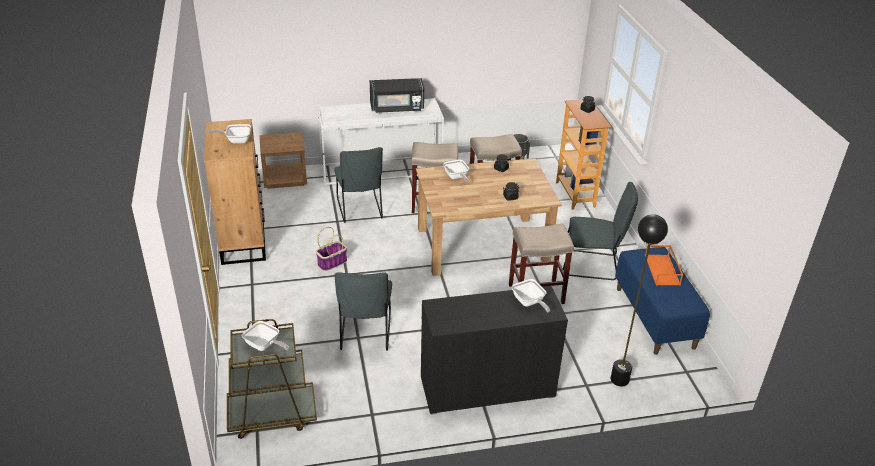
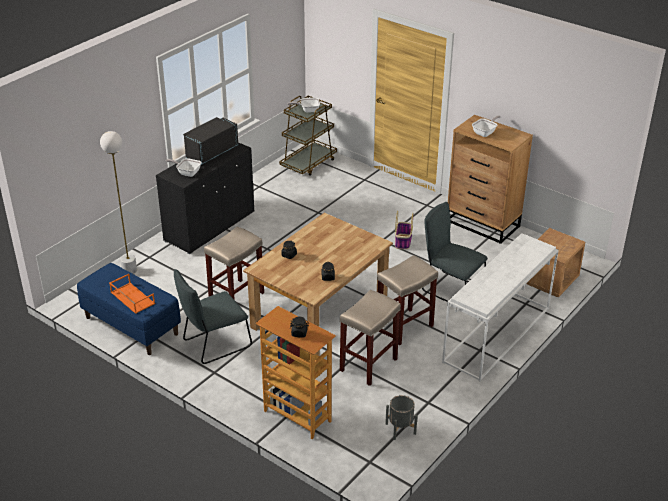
camera: 140 degrees right, 0 degrees up
(365, 334) = (316, 216): grey chair -> none
(397, 108) = (496, 281): black microwave -> black microwave (211, 152)
(456, 177) = (351, 250): frying pan -> none
(619, 380) = (129, 270): black floor lamp -> white floor lamp

